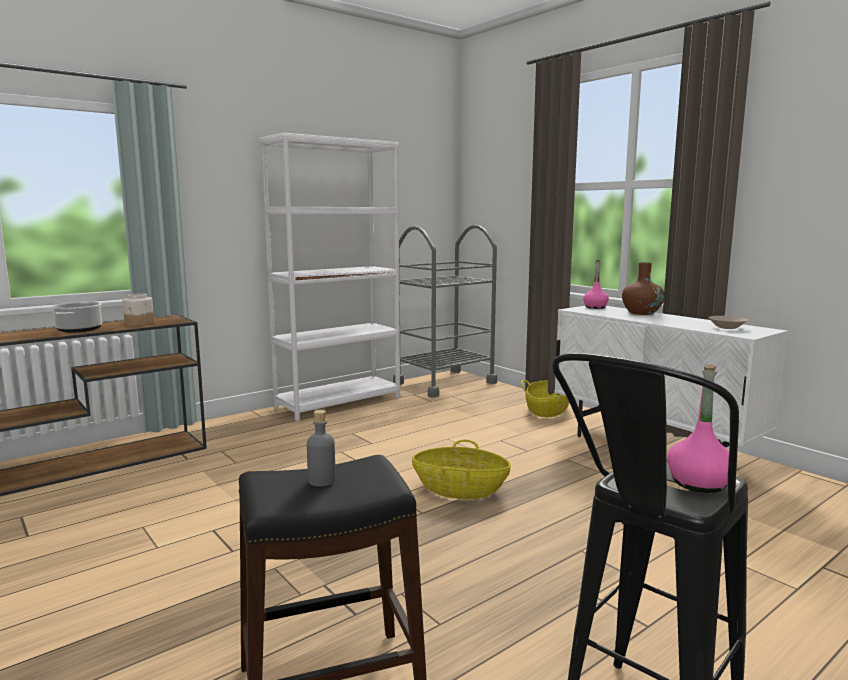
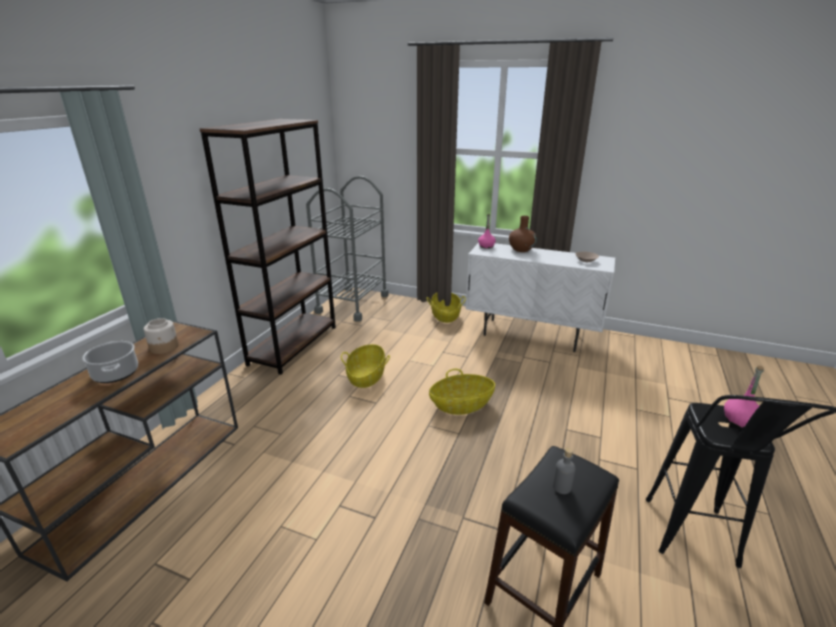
camera: 30 degrees left, 15 degrees up
(339, 403) = (294, 345): white bookcase -> brown bookcase
(380, 441) = (366, 376): none -> basket

